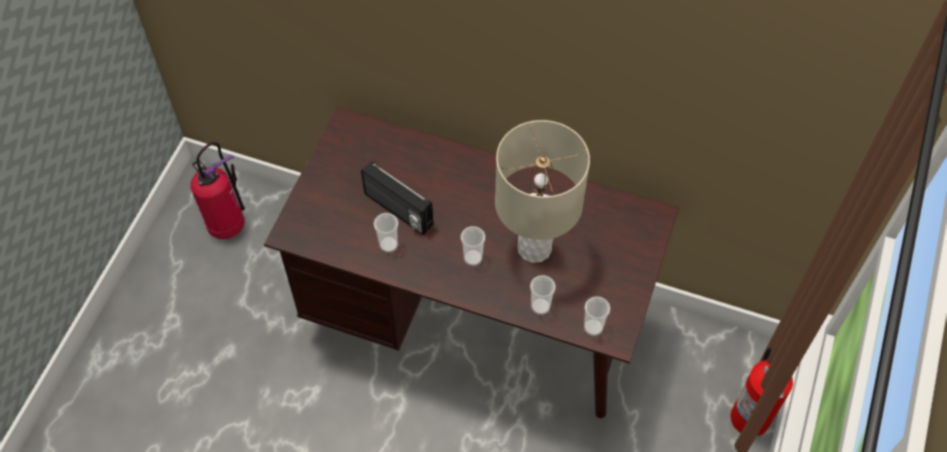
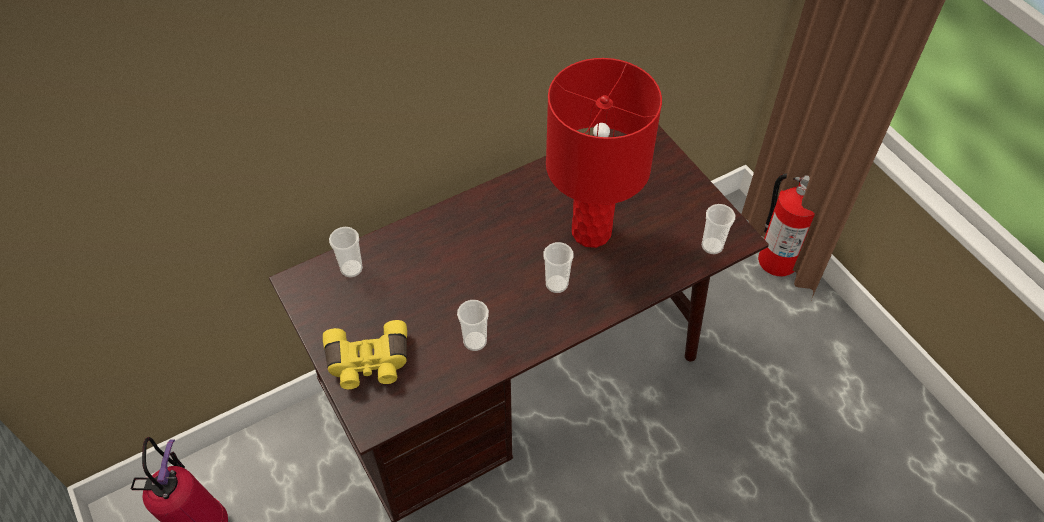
camera: 50 degrees left, 5 degrees down
(323, 202) = (368, 363): none -> yellow binoculars
(397, 210) = (444, 308): radio -> none
(534, 248) = (591, 232): beige table lamp -> red table lamp
(540, 306) = (656, 269): cup -> cup (351, 268)

